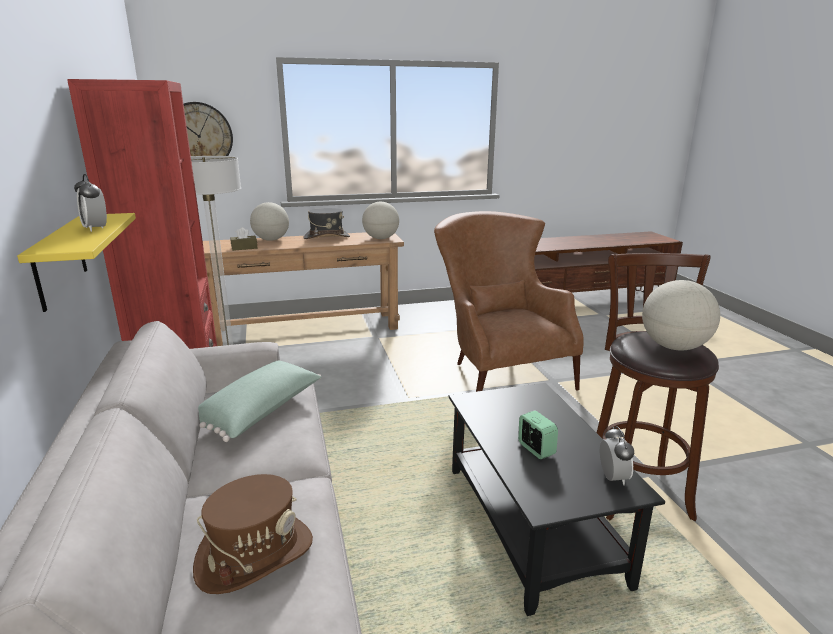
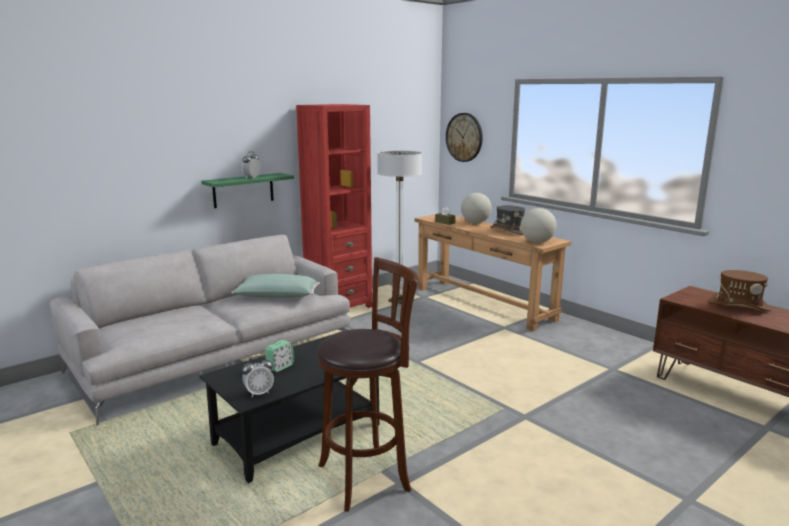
camera: 65 degrees right, 5 degrees down
(59, 261) = (243, 190): yellow shelf -> green shelf
(255, 554) = (163, 324): brown hat -> brown hat (738, 305)
(497, 371) = (508, 387): brown armchair -> none
(673, 347) = (356, 342): globe -> none

